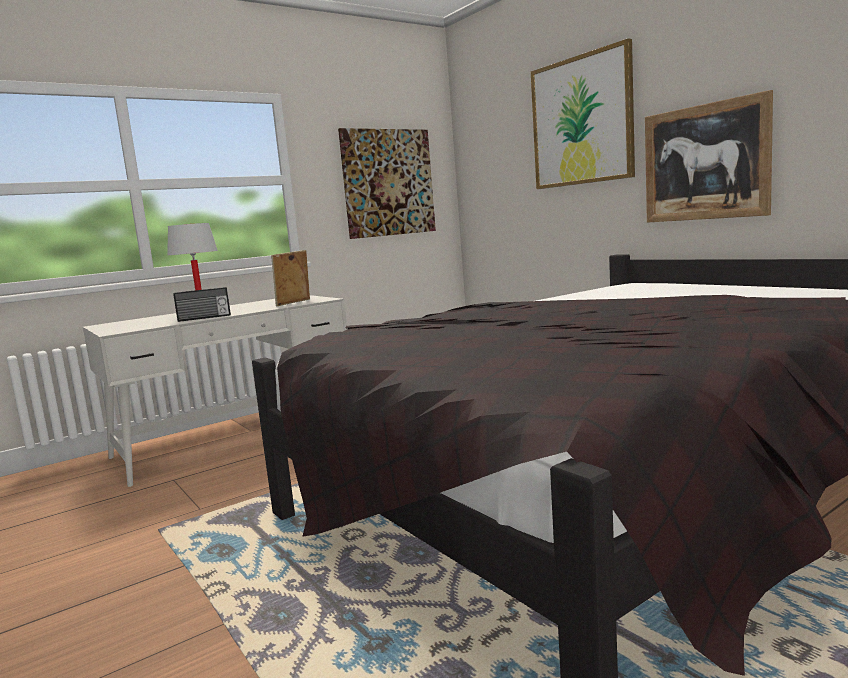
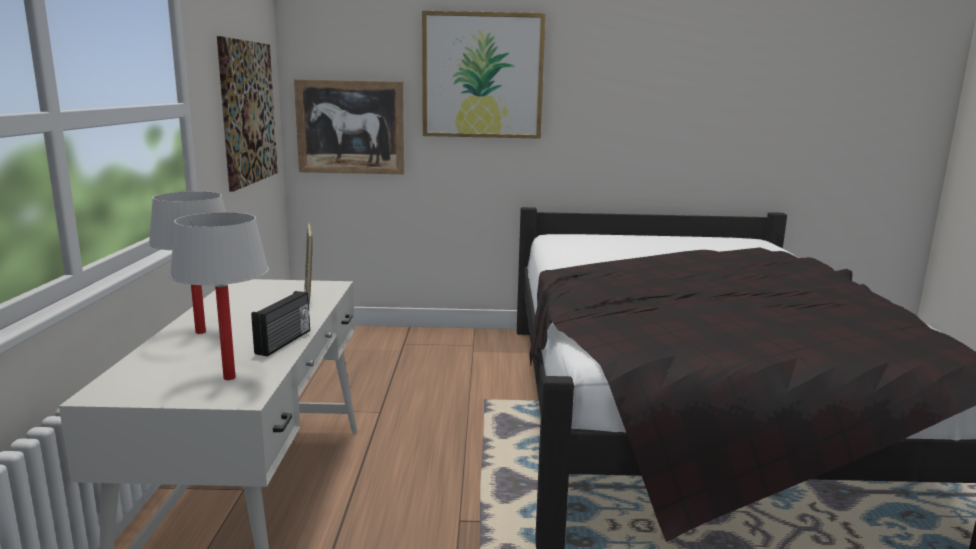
camera: 55 degrees left, 5 degrees up
(138, 326) = (229, 378): none -> white table lamp
(704, 162) = (607, 135): picture -> picture (350, 127)

